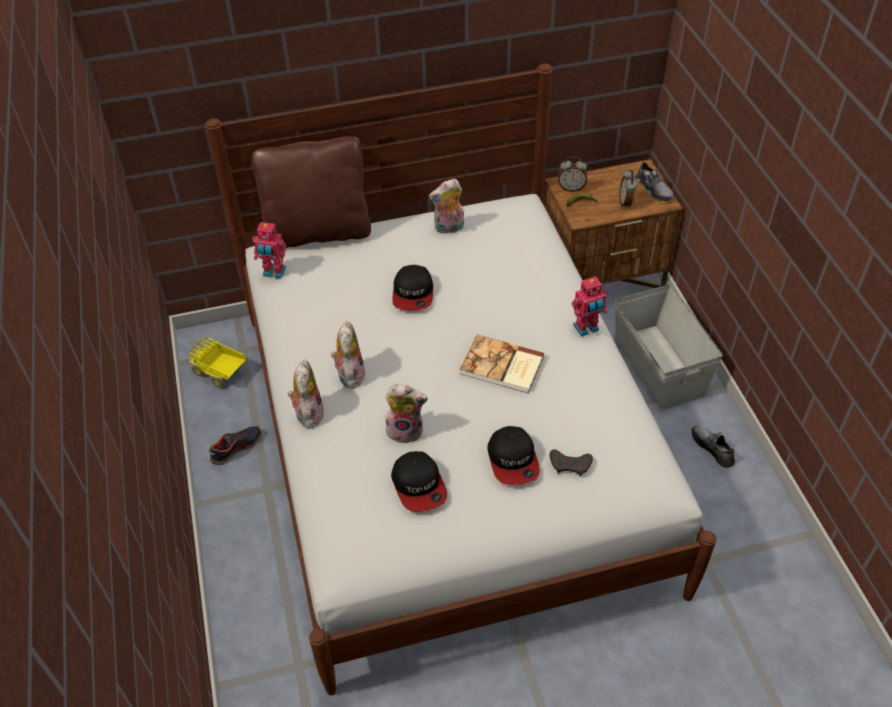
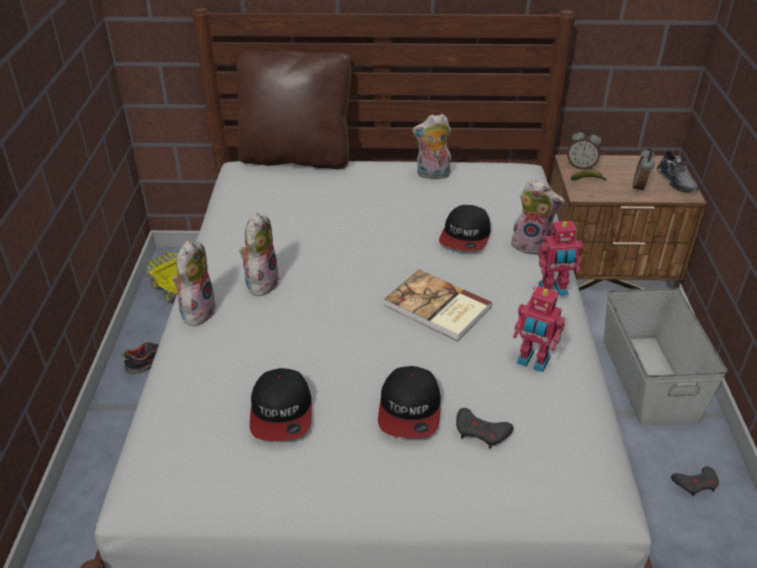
camera: 15 degrees right, 10 degrees down
(274, 273) = (234, 182): toy robot -> toy robot (532, 361)
(406, 430) = (295, 349): plush toy -> plush toy (532, 245)
(413, 293) = (367, 222): cap -> cap (465, 236)
(712, 448) = (695, 483): grey shoe -> grey game controller

